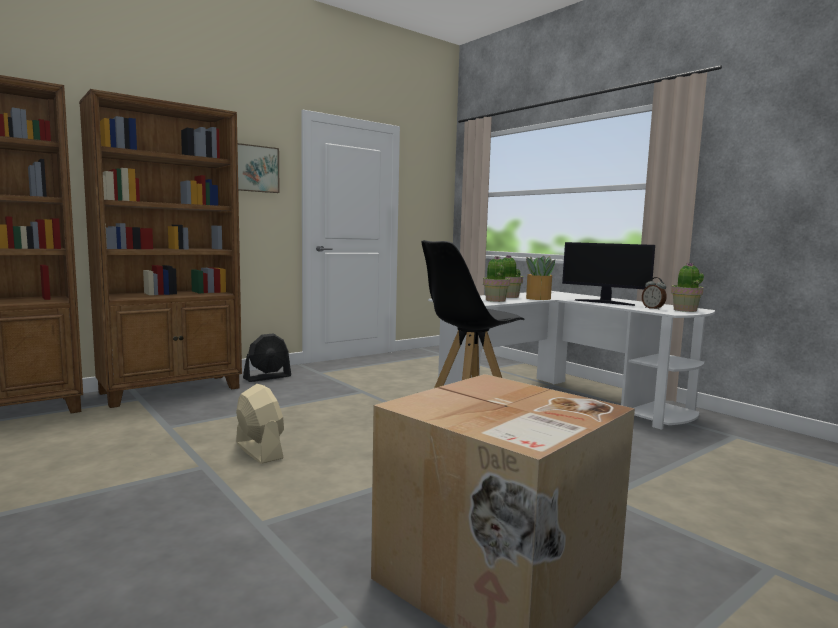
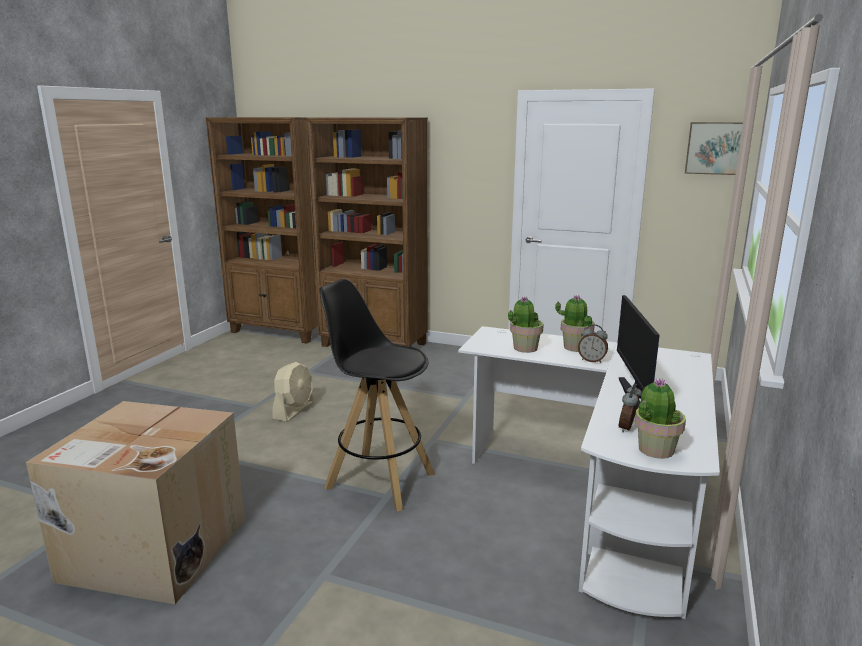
camera: 60 degrees right, 10 degrees up
(256, 169) = (466, 158): picture -> picture (714, 148)
(267, 377) = (447, 356): black fan -> none
(537, 298) = (592, 360): potted plant -> alarm clock

